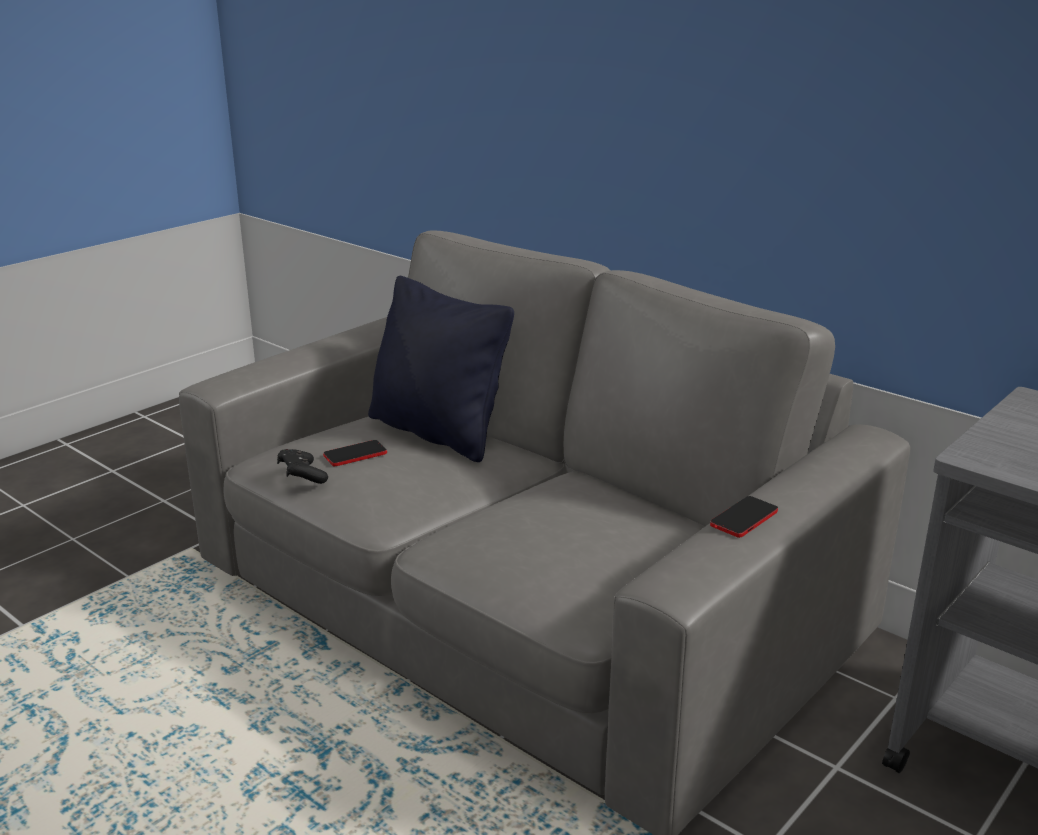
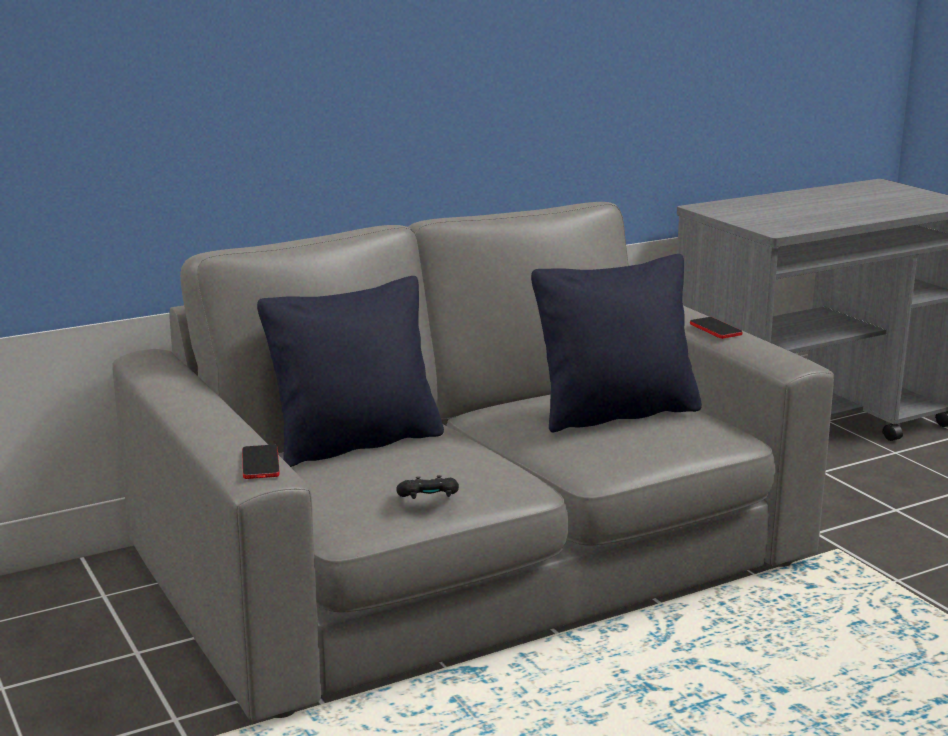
camera: 70 degrees left, 5 degrees down
(355, 454) = (402, 472): phone -> phone (260, 463)
(573, 533) = (616, 414): none -> black pillow

